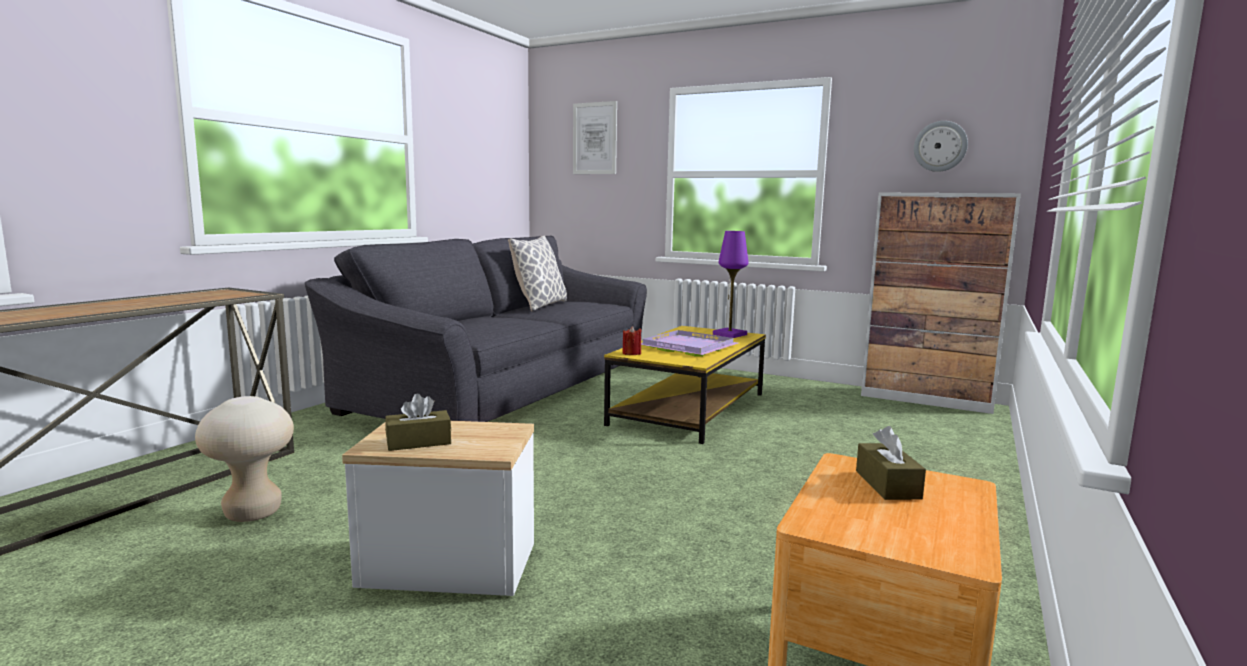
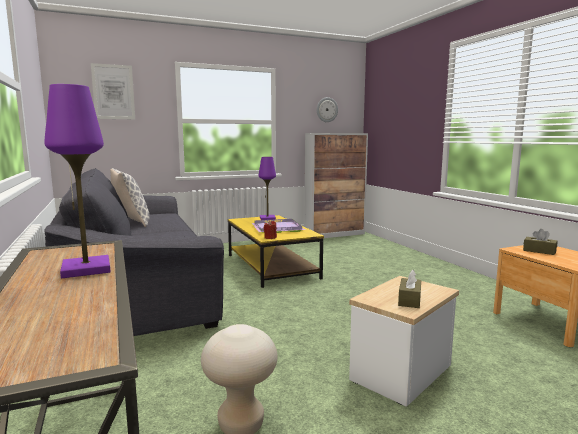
camera: 50 degrees left, 0 degrees up
(163, 302) = (86, 269): none -> purple table lamp

